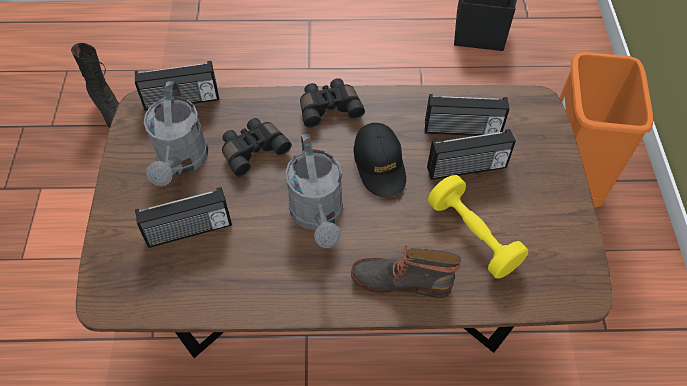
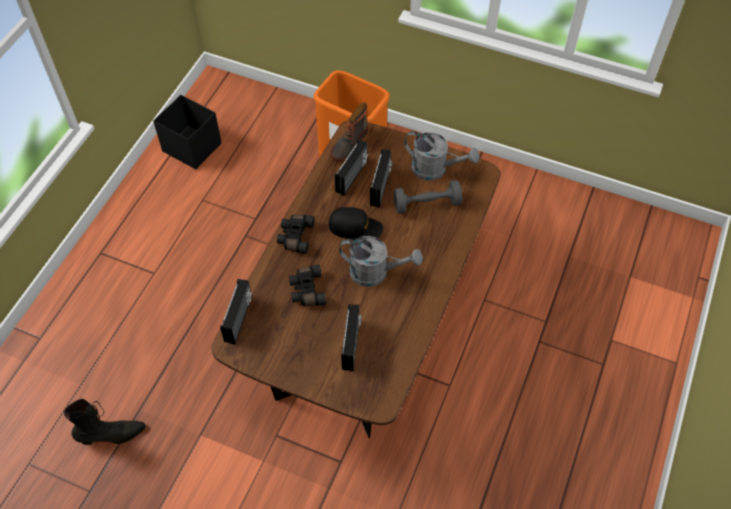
camera: 65 degrees left, 0 degrees up
(181, 162) = (294, 334): grey watering can -> grey watering can (435, 169)
(401, 279) = (438, 248): boot -> boot (348, 144)
(473, 235) = (427, 204): yellow dumbbell -> grey dumbbell

